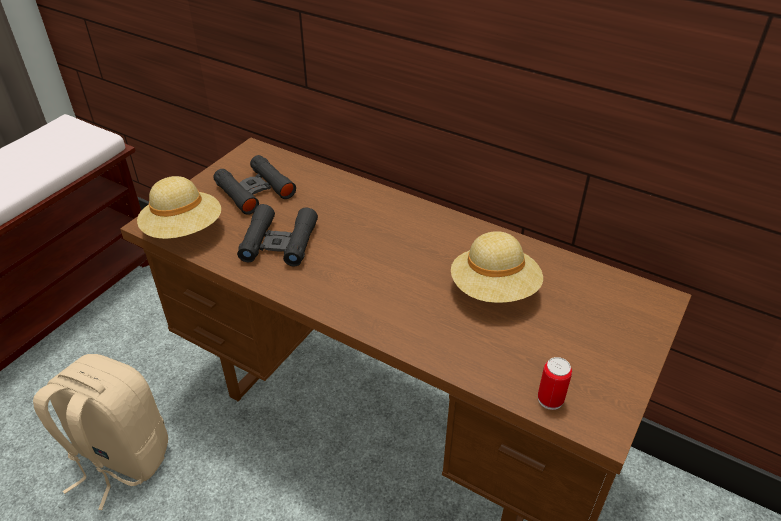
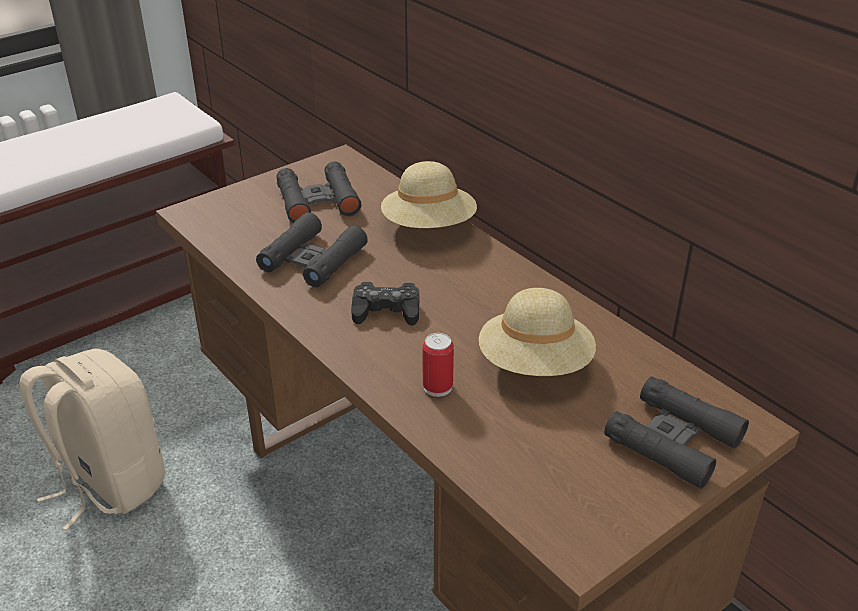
camera: 20 degrees right, 5 degrees down
(184, 230) = (219, 226): beige hat -> beige hat (429, 227)
(361, 273) = (386, 311): none -> black game controller
(550, 399) = (530, 500): can -> can (437, 387)
(618, 323) = (673, 440): none -> black binoculars

